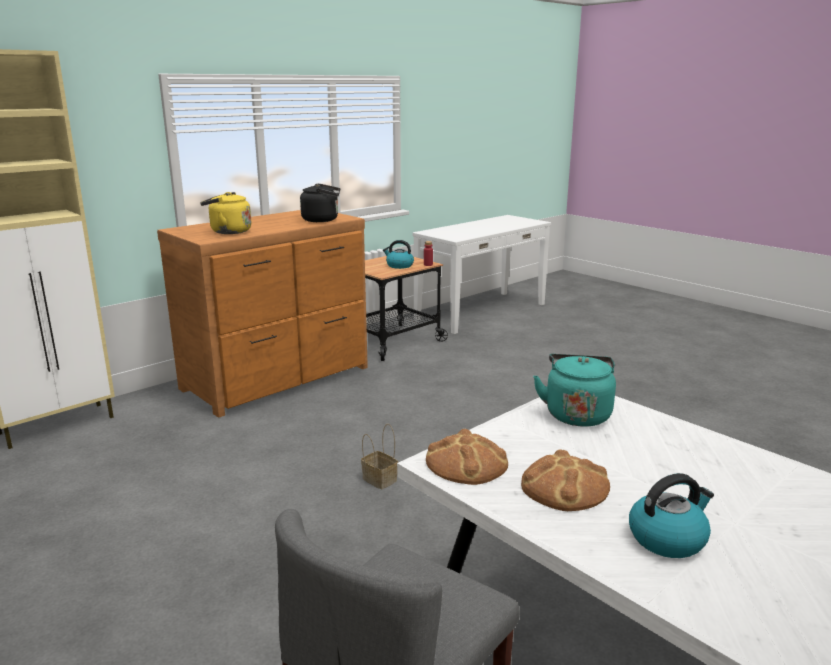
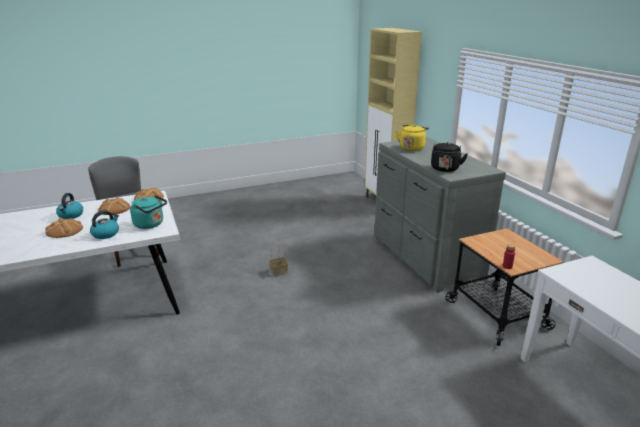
camera: 110 degrees right, 5 degrees up
(279, 378) = (425, 257): brown dresser -> grey dresser
(399, 266) = (503, 252): kettle -> kettle (106, 234)
(727, 502) = (64, 230): none -> bread

